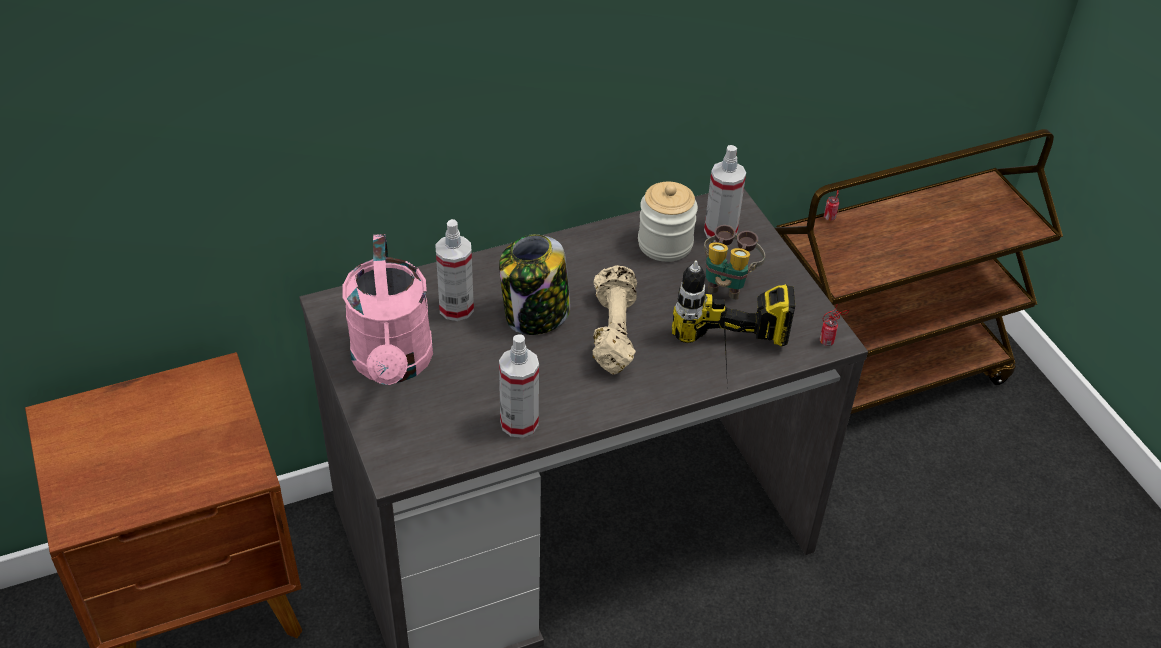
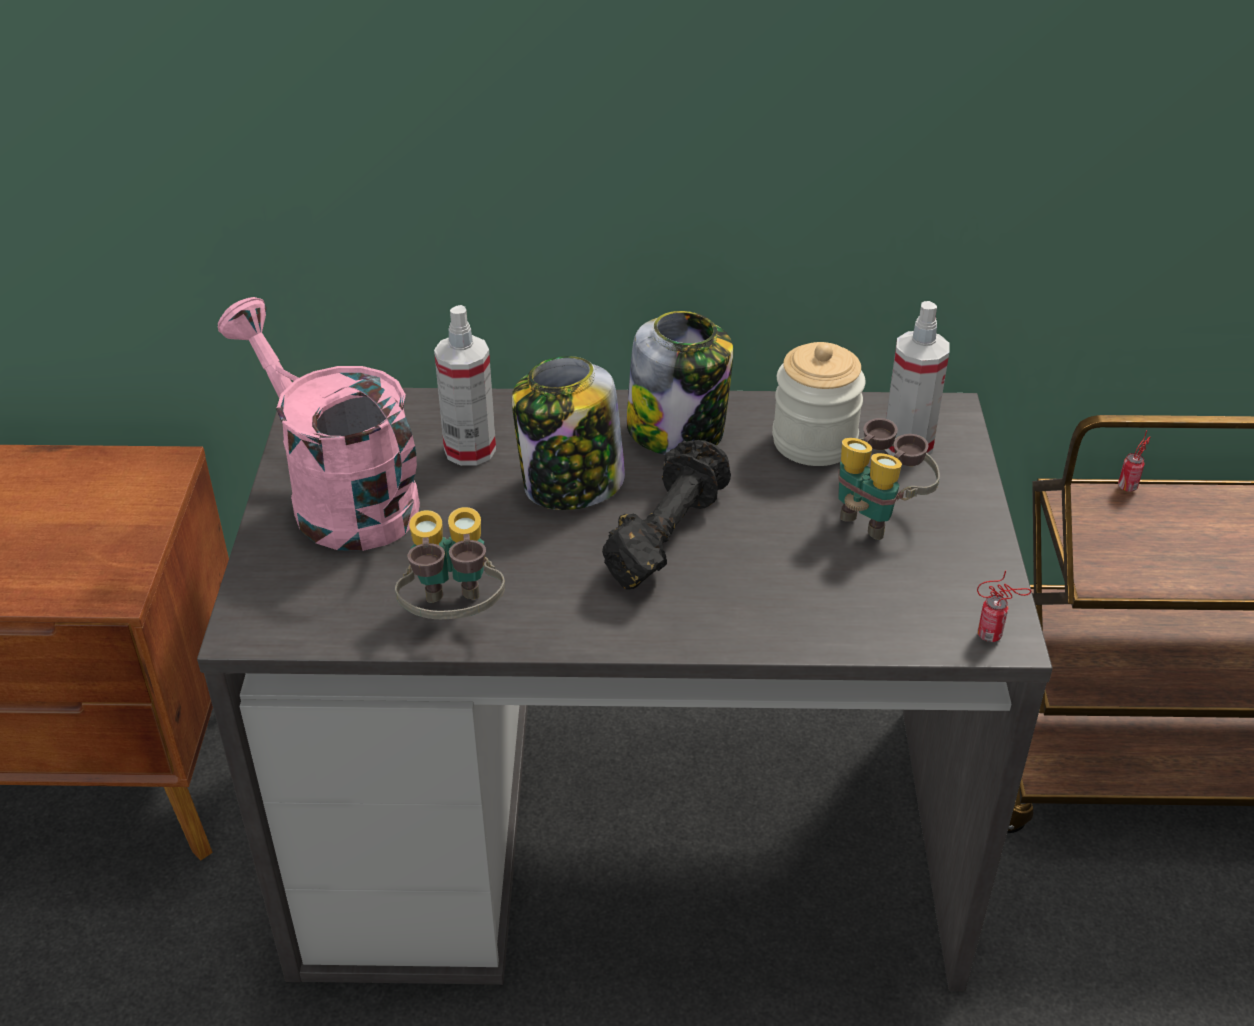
camera: 25 degrees right, 5 degrees down
(393, 365) = (339, 496): pink watering can -> pink watering can turned 120 degrees clockwise
(519, 423) = (454, 617): spray bottle -> binoculars
(579, 259) = (678, 431): none -> jar
(612, 332) = (665, 535): beige dumbbell -> black dumbbell
(729, 367) = (810, 629): power drill -> none

